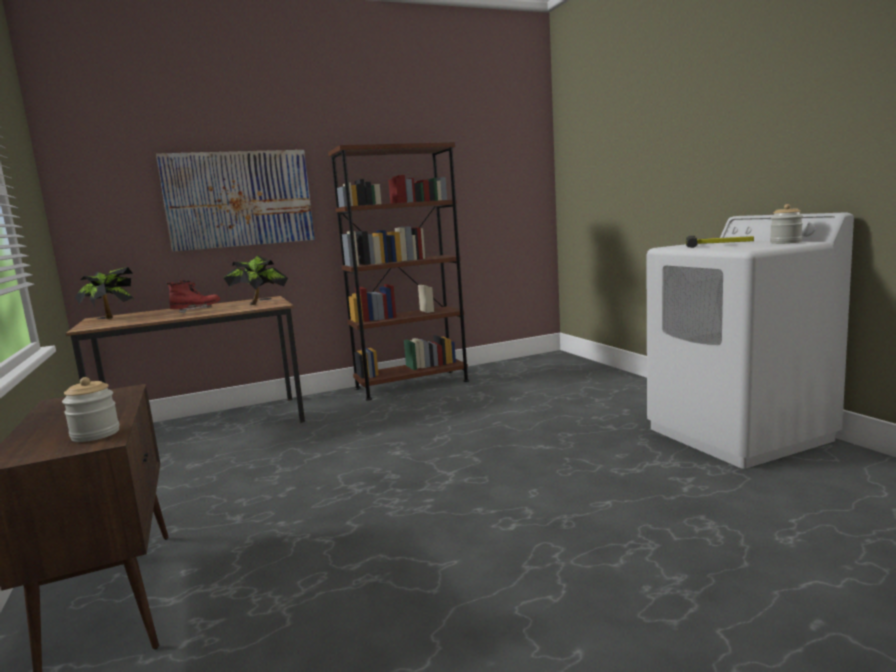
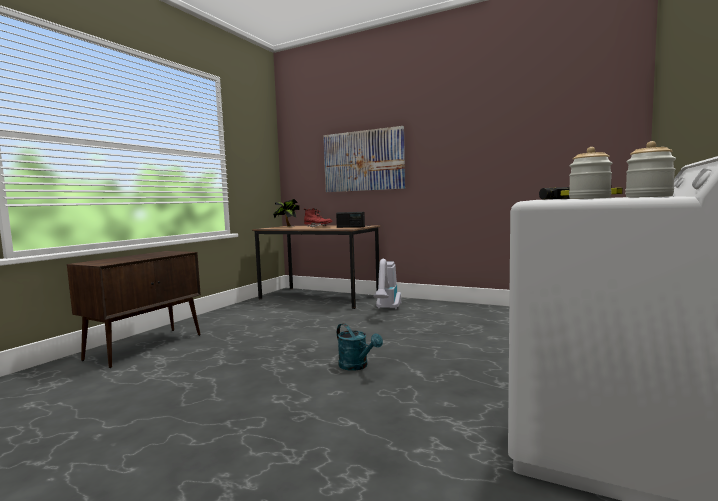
camera: 50 degrees right, 5 degrees down
(95, 434) = (114, 262): jar -> jar (589, 198)
(259, 303) = (350, 227): potted plant -> radio
(347, 408) = (387, 309): none -> vacuum cleaner
(412, 385) = (455, 307): brown bookcase -> none
(485, 466) = (357, 366): none -> turquoise watering can

